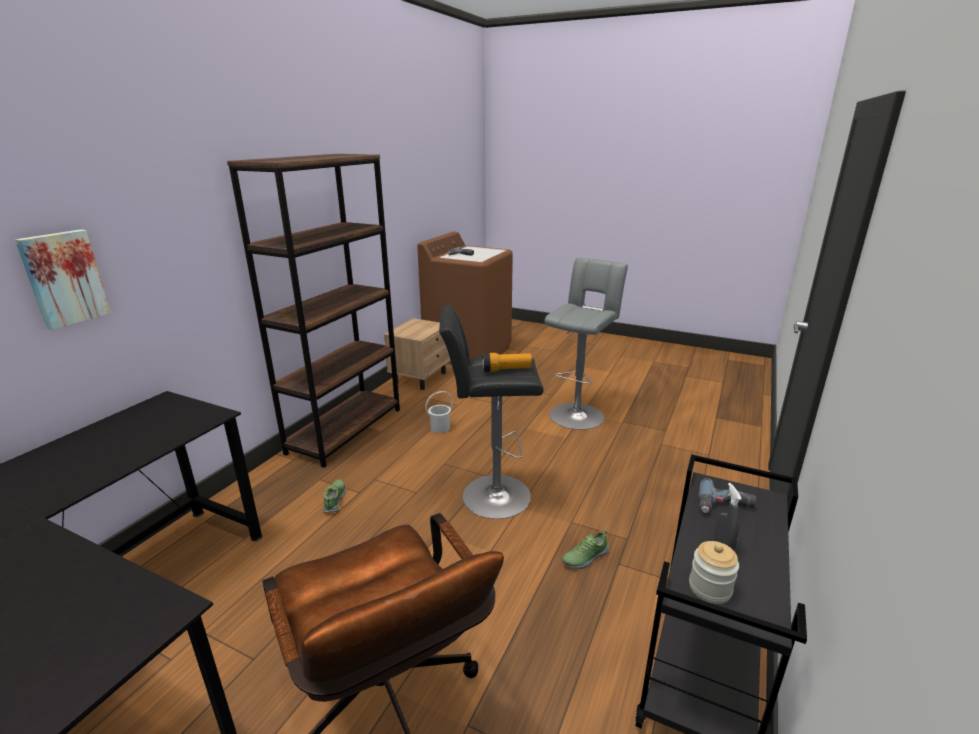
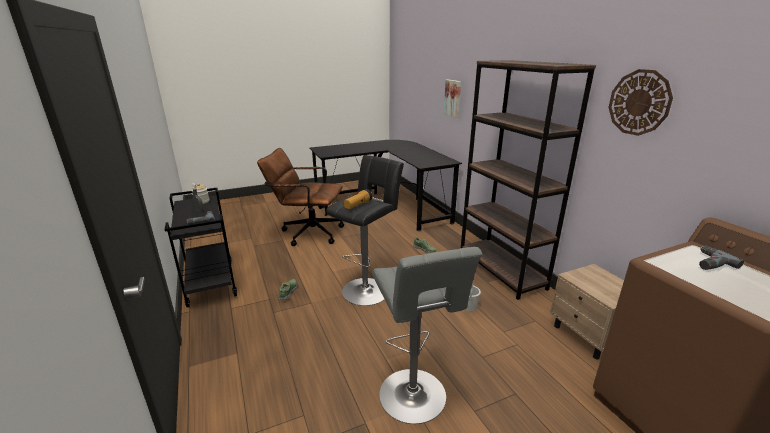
camera: 130 degrees right, 0 degrees up
(365, 182) = (639, 102): none -> wall clock

